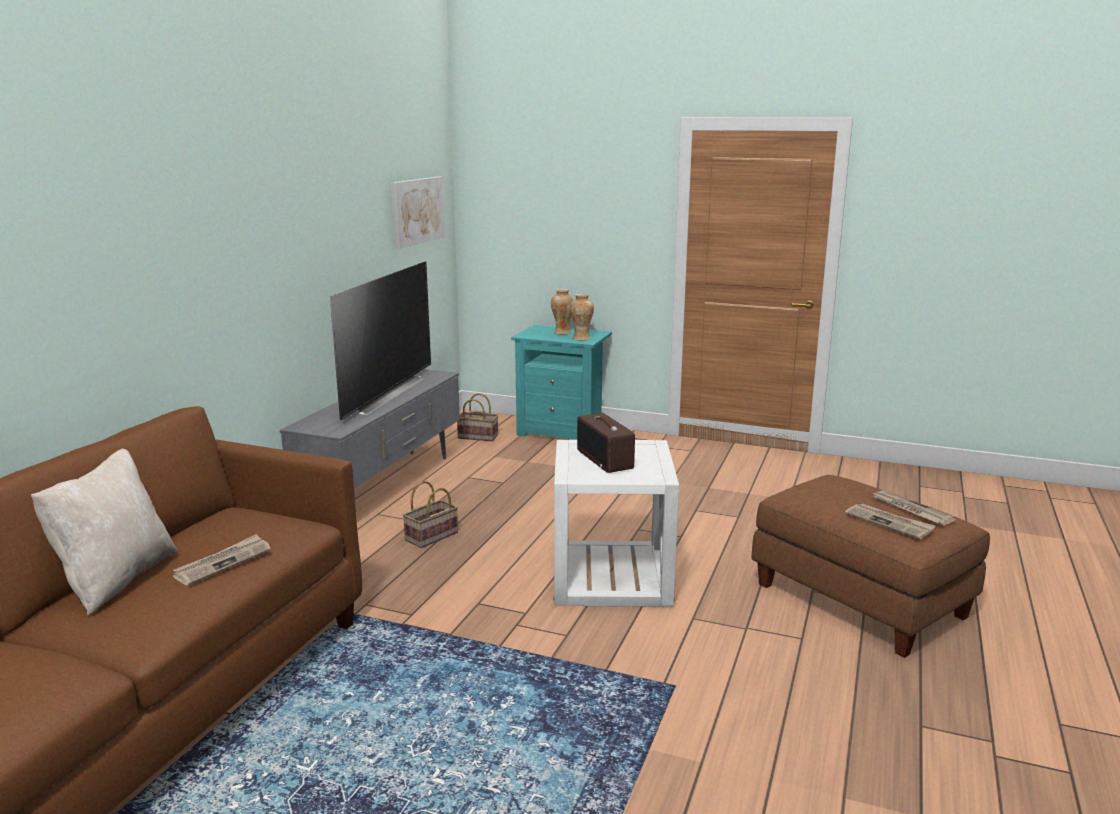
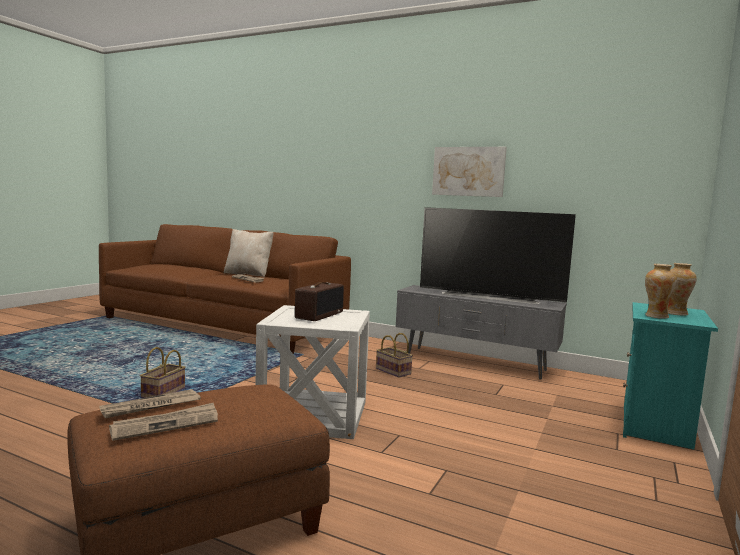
camera: 95 degrees right, 10 degrees down
(416, 211) = (626, 179): picture -> picture (468, 171)
(479, 436) = (606, 392): basket -> basket (163, 393)
(606, 459) = (319, 315): radio -> radio turned 135 degrees clockwise

